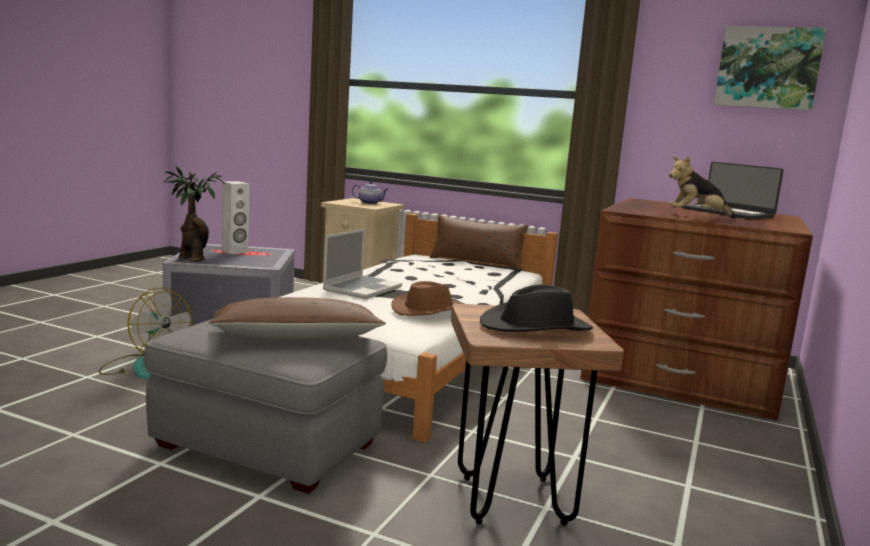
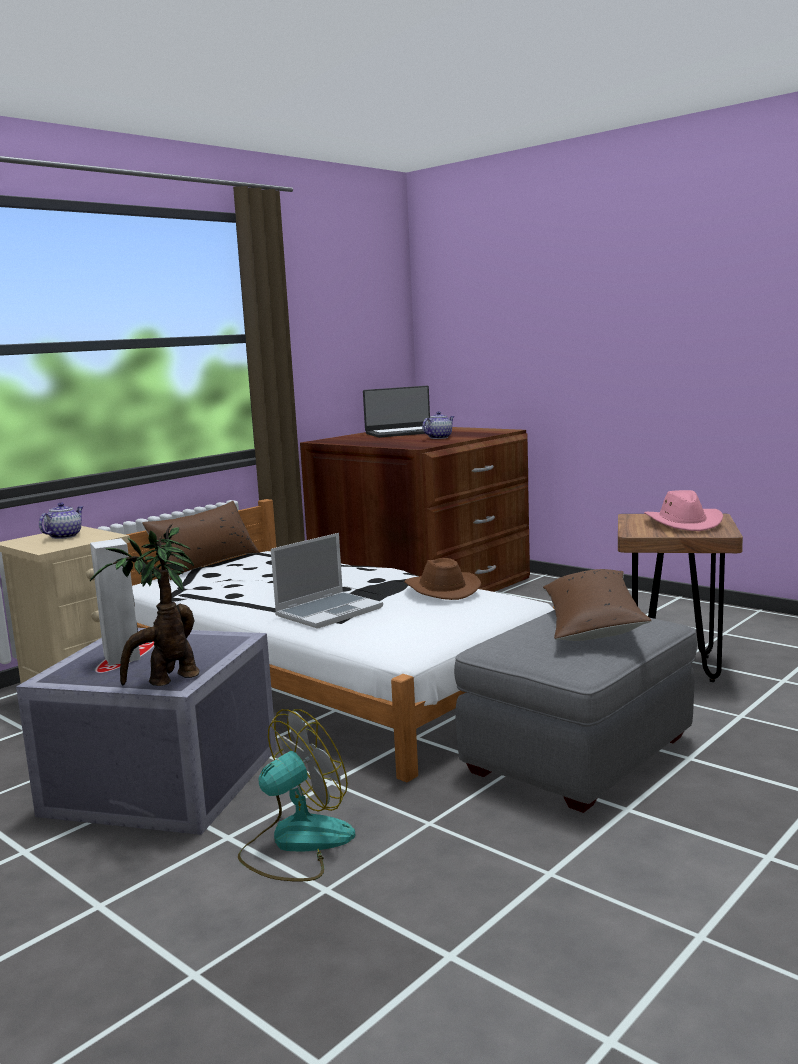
camera: 70 degrees left, 0 degrees up
(362, 288) = (329, 612): laptop -> laptop turned 90 degrees clockwise
(536, 327) = (684, 523): black hat -> pink hat
(696, 216) = (439, 438): plush toy -> teapot
(768, 68) = (367, 298): picture -> none

